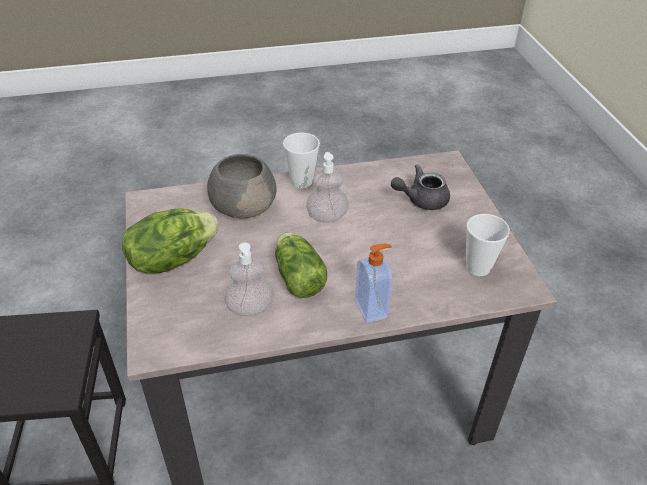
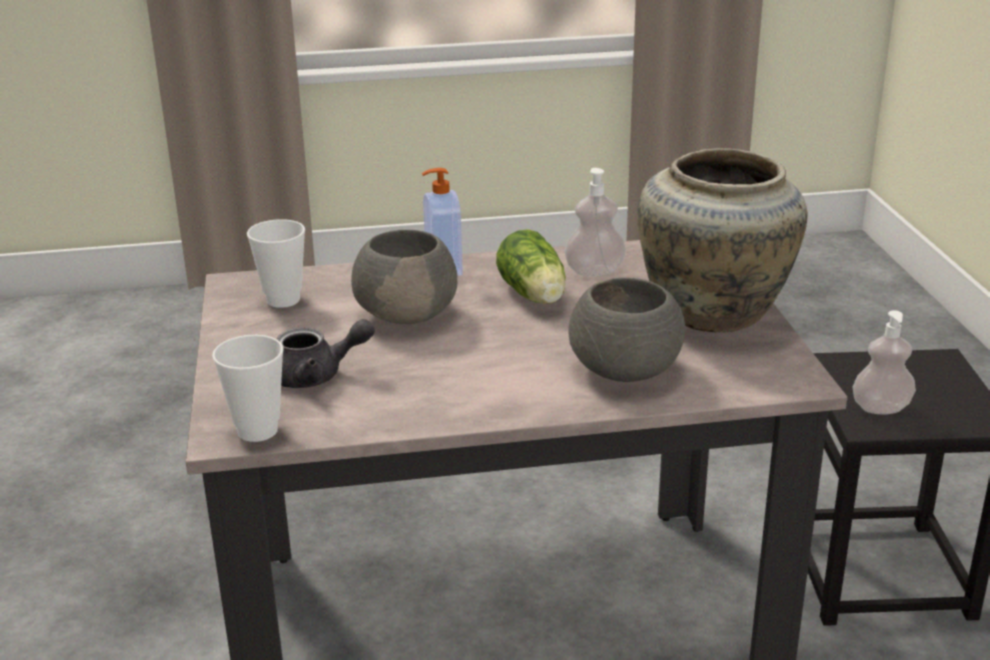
camera: 175 degrees left, 15 degrees down
(172, 258) = (715, 313): lettuce -> beige vase
(301, 182) = (524, 405): cup -> cup (257, 430)
(327, 216) = (484, 355): soap dispenser -> soap dispenser (880, 408)
(384, 254) = (408, 313): none -> grey bowl

